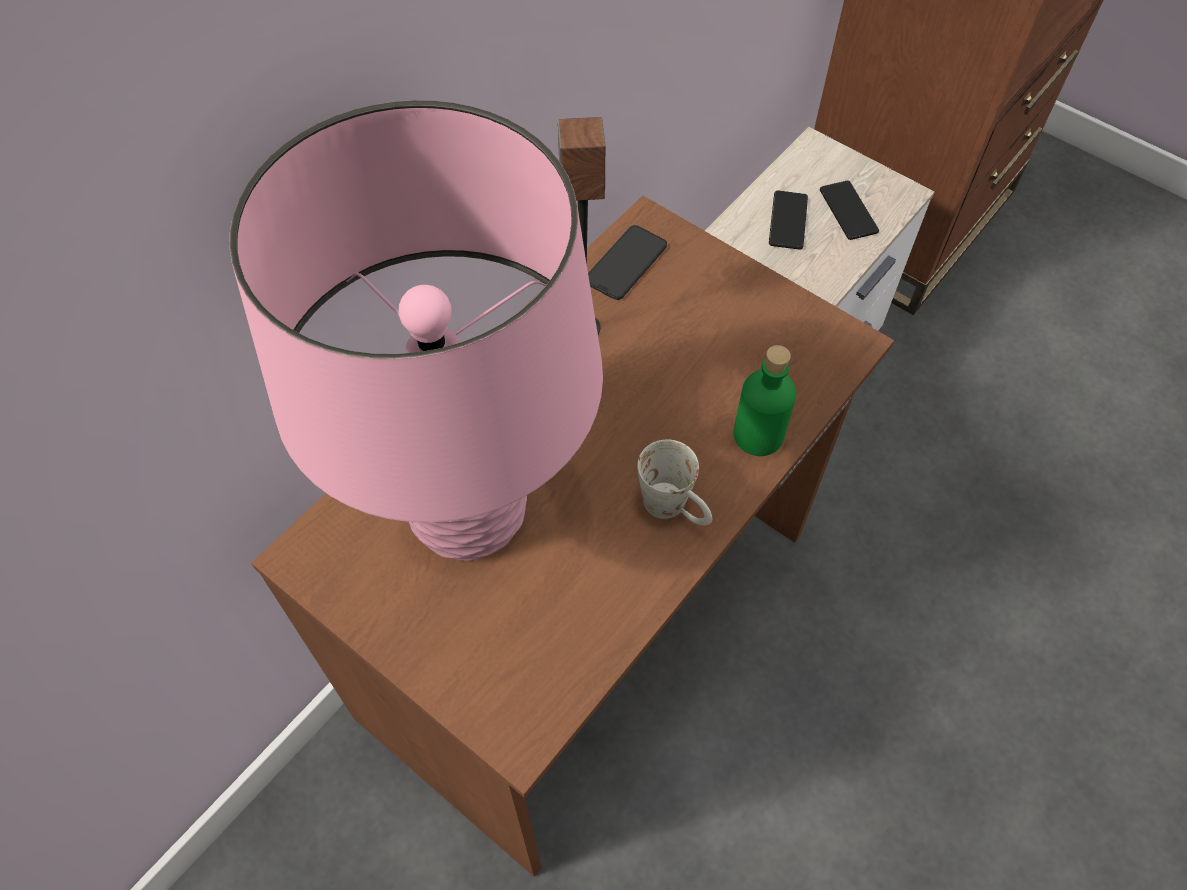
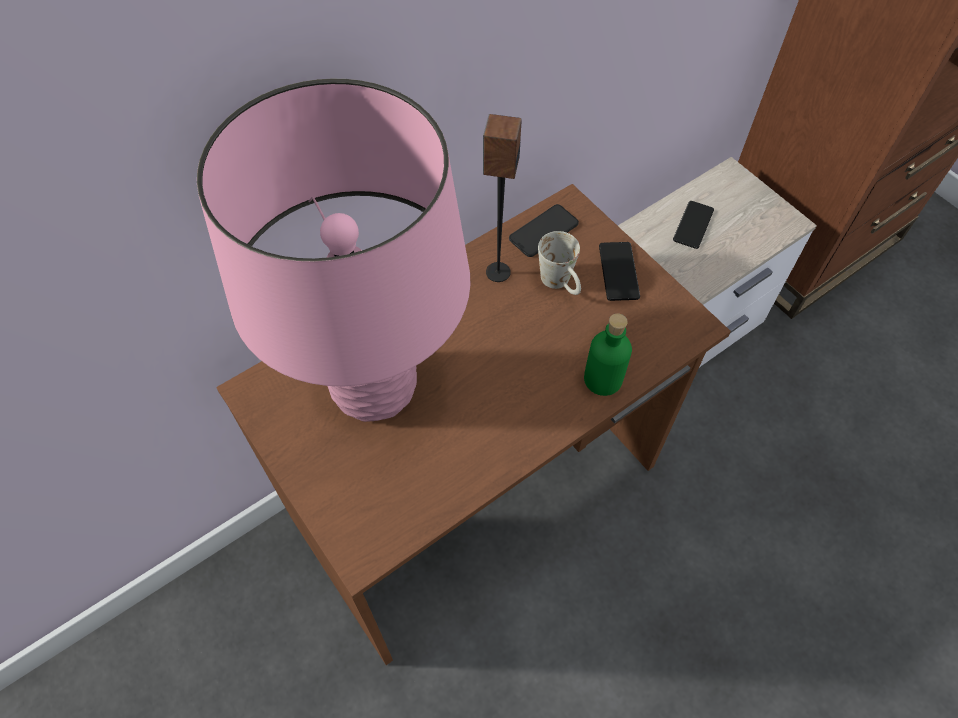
camera: 15 degrees right, 0 degrees up
(675, 509) = (523, 419): white mug -> white mug (561, 284)
(848, 211) = (743, 227): phone -> phone (618, 272)

